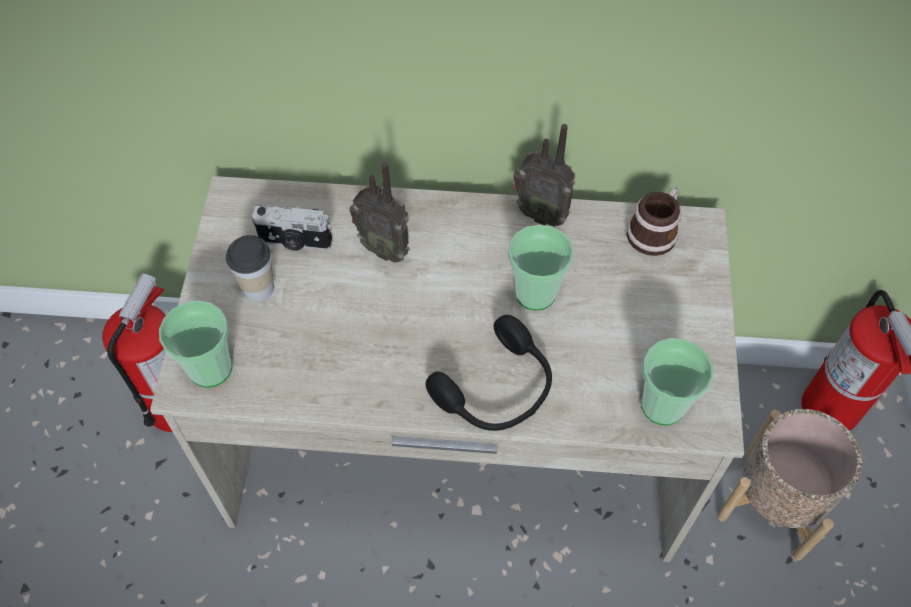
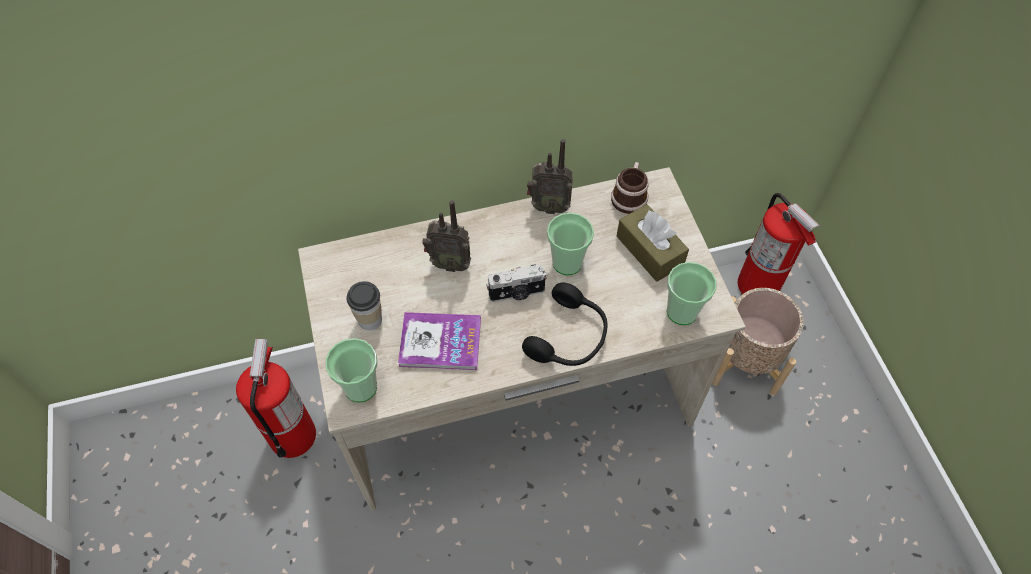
camera: 20 degrees left, 0 degrees up
(295, 242) = (382, 278): camera -> camera (517, 293)
(331, 344) = (440, 342): none -> book
(652, 310) = (649, 250): none -> brown tissue box

